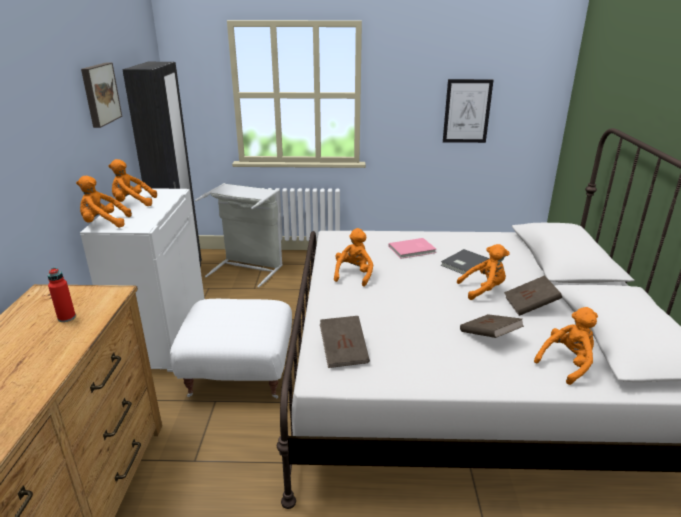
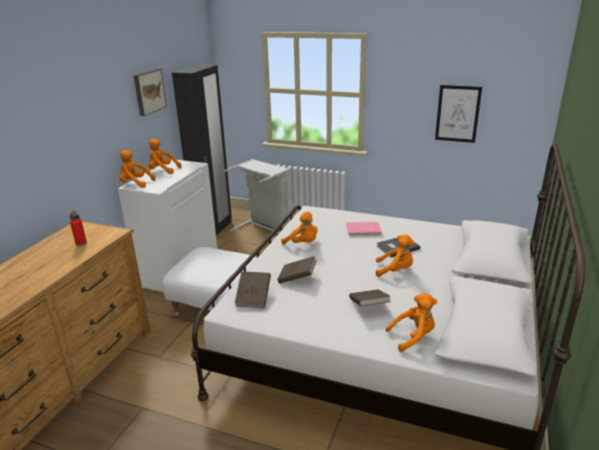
camera: 20 degrees right, 0 degrees up
(354, 274) = (302, 243): orange plush toy -> orange plush toy turned 90 degrees clockwise
(530, 306) = (423, 289): brown book -> brown book (297, 278)

